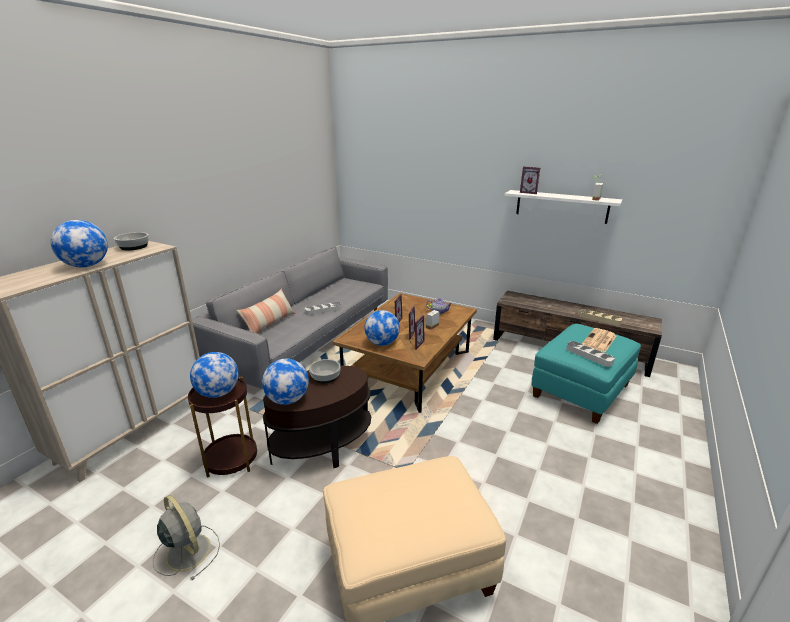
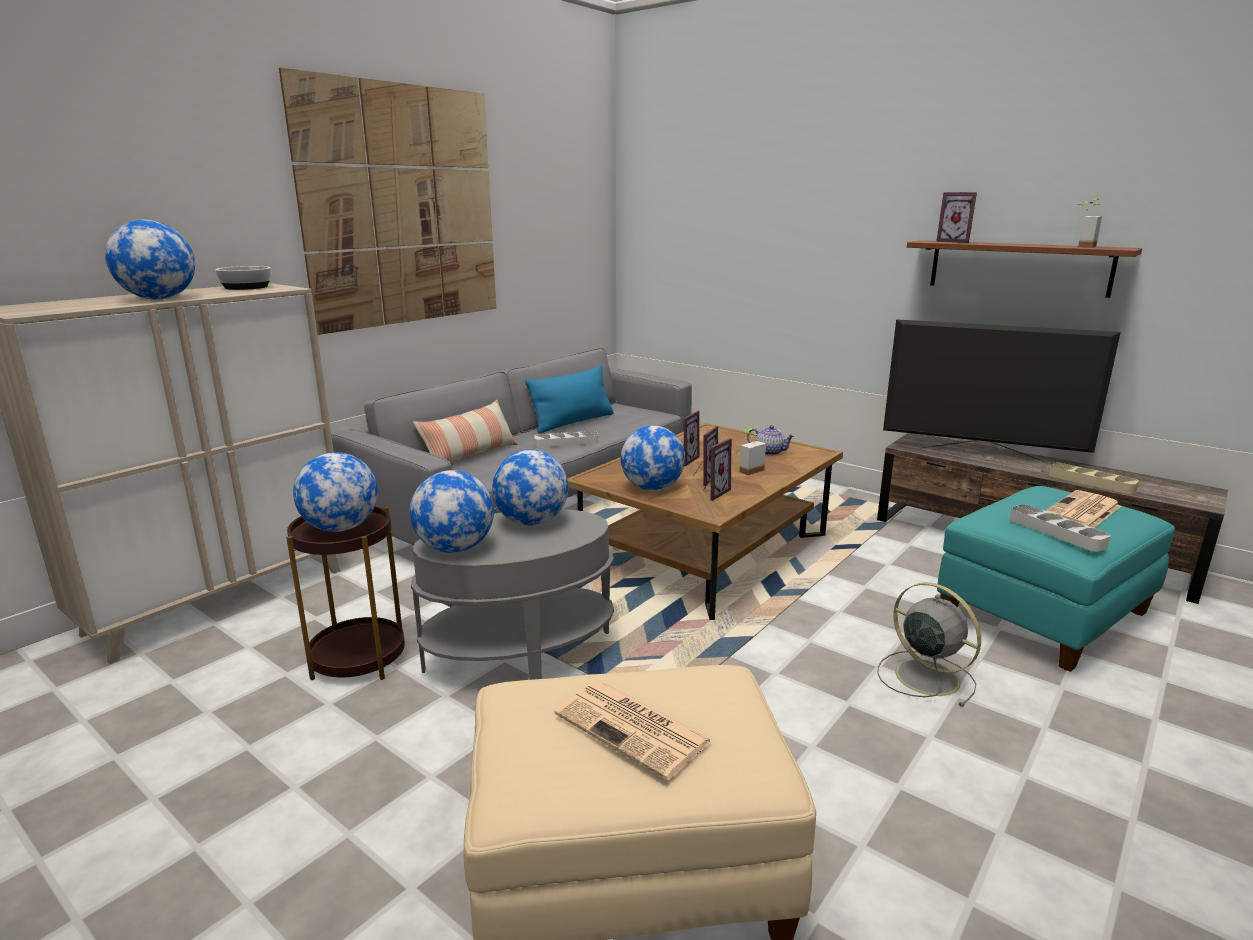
camera: 10 degrees right, 5 degrees down
(187, 551) = (240, 787): grey fan -> grey fan (924, 676)
(217, 180) = (402, 207): none -> picture
(322, 447) = (520, 655): brown side table -> grey side table
(323, 294) = (572, 422): none -> blue pillow
(325, 377) = (532, 522): bowl -> globe
(413, 505) = (635, 729): none -> newspaper
(545, 304) = (981, 454): none -> television
(561, 206) = (1018, 267): white shelf -> brown shelf

